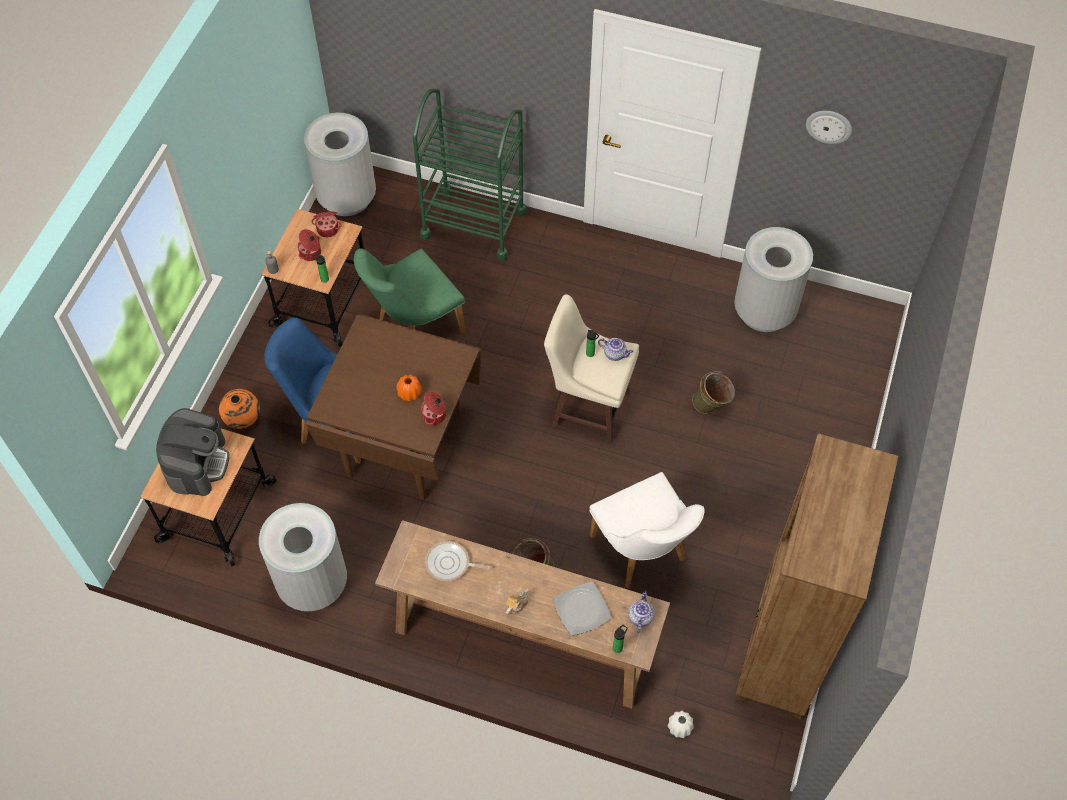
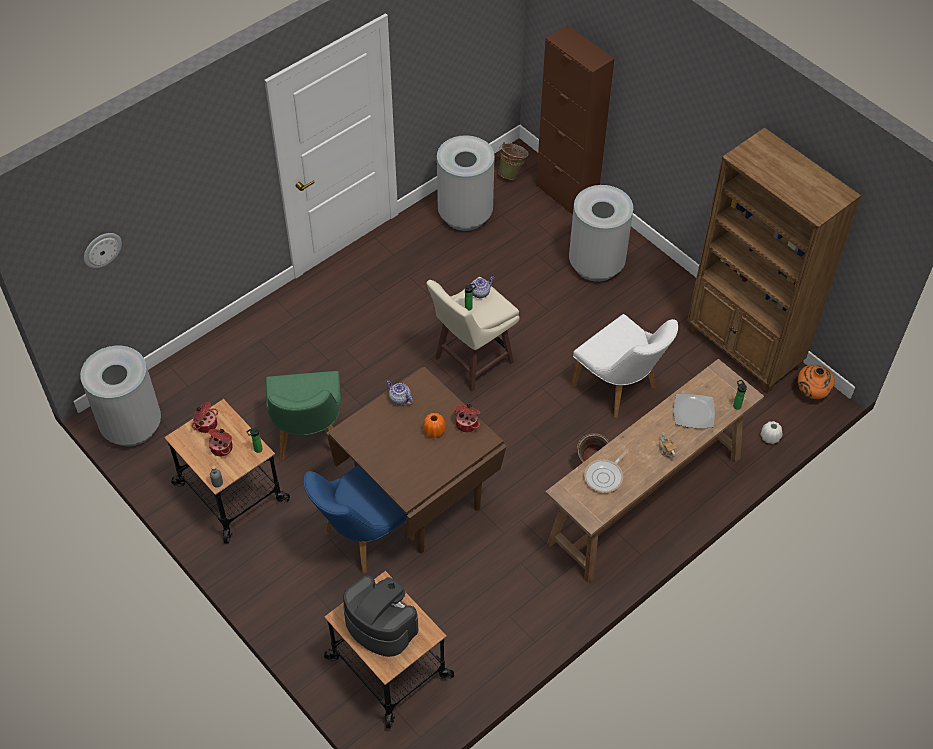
camera: 60 degrees left, 5 degrees down
(243, 420) = (309, 607): orange vase -> orange vase (811, 393)
(312, 583) = (506, 623): grey trash can -> grey trash can (596, 264)
(473, 224) = (237, 350): green cart -> none
(640, 616) = (719, 380): teapot -> teapot (399, 398)
(643, 554) = (620, 389): white chair -> white chair turned 45 degrees clockwise
(711, 406) = (524, 287): green bucket -> green bucket (512, 172)
(829, 126) = (443, 37): wall clock -> wall clock (101, 249)
(861, 385) = (566, 196): none -> brown cabinet

